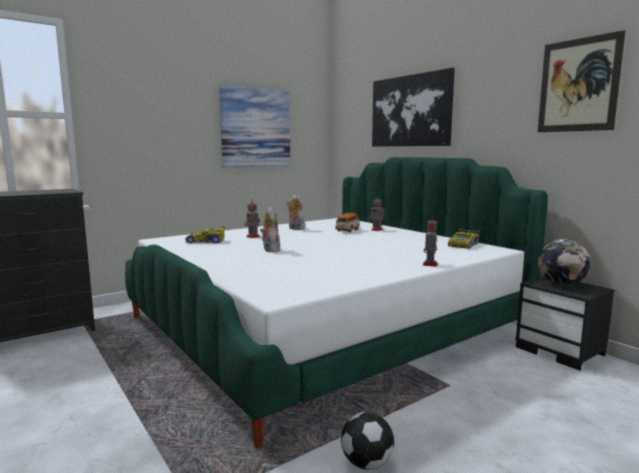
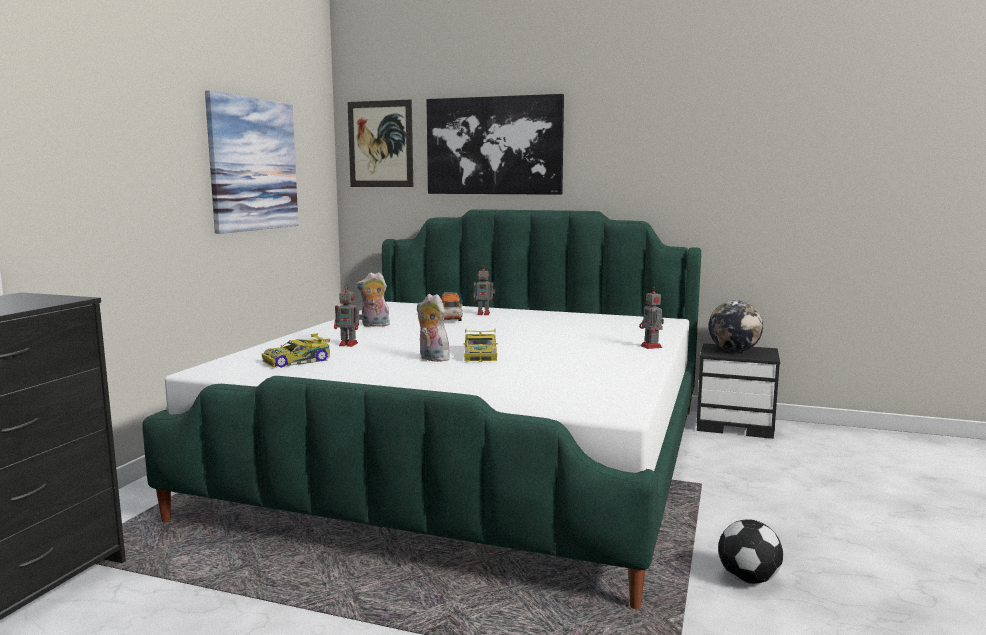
camera: 35 degrees left, 0 degrees up
(464, 245) = (622, 320): toy car -> toy car (480, 354)
(578, 85) = (727, 130): picture -> picture (380, 144)

